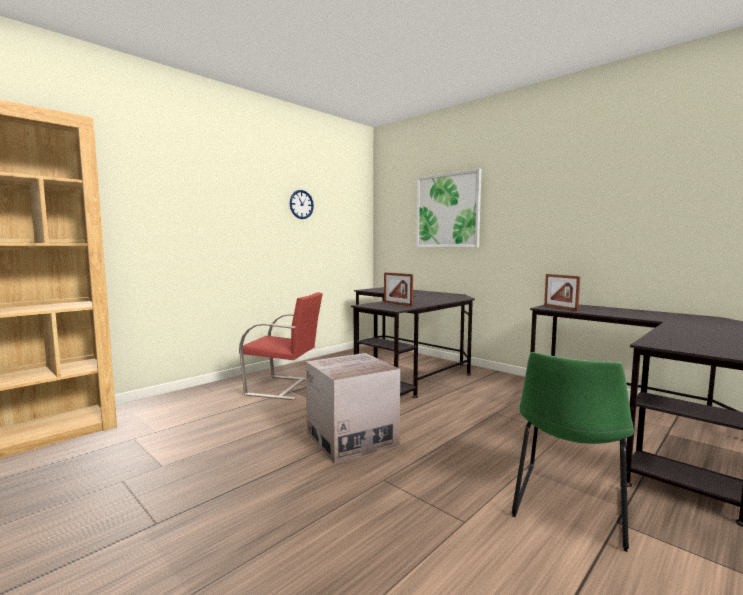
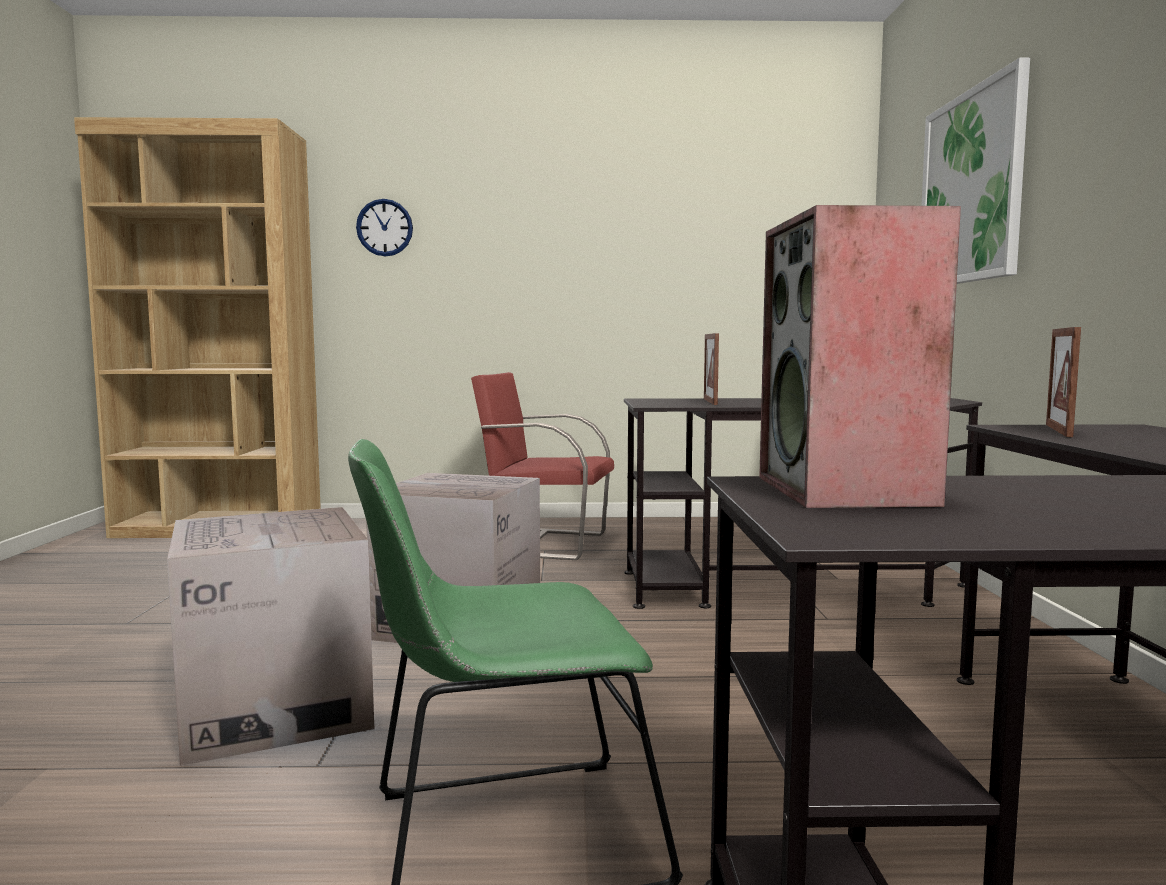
camera: 45 degrees right, 0 degrees up
(284, 387) = (545, 543): red chair -> red chair turned 135 degrees clockwise
(301, 204) = (672, 213): wall clock -> wall clock (384, 227)
(386, 513) = (275, 709): none -> cardboard box
(675, 343) = (846, 491): none -> speaker

